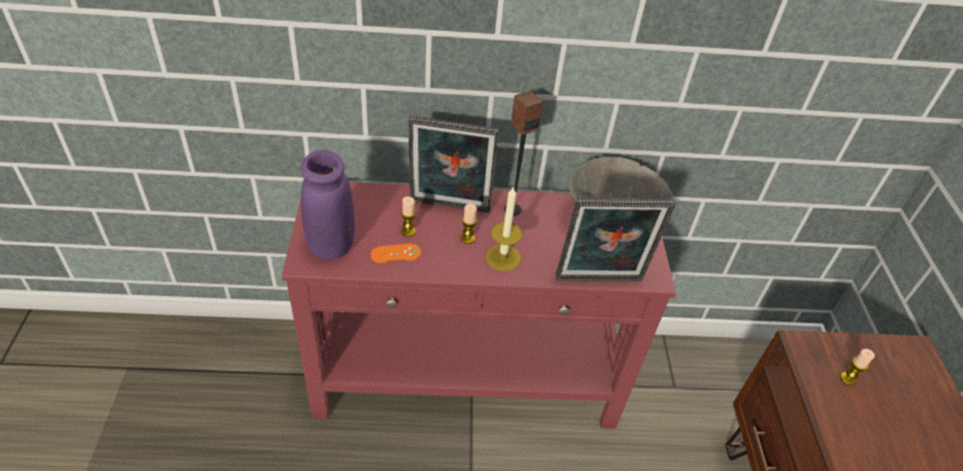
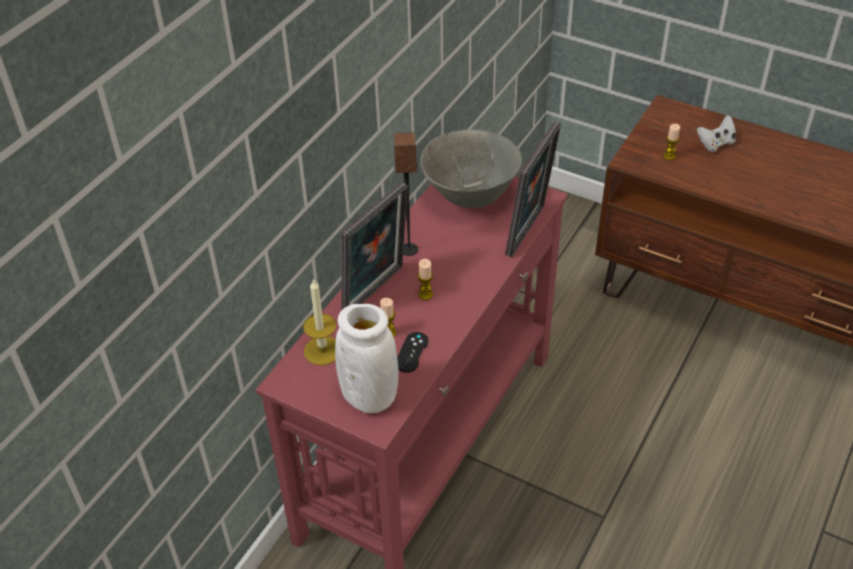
camera: 55 degrees left, 0 degrees up
(332, 245) = (369, 396): purple vase -> white vase
(396, 254) = (412, 352): orange game controller -> black game controller
(503, 257) = (464, 280): candle -> candle (322, 350)
(912, 417) = (716, 144): none -> white game controller

